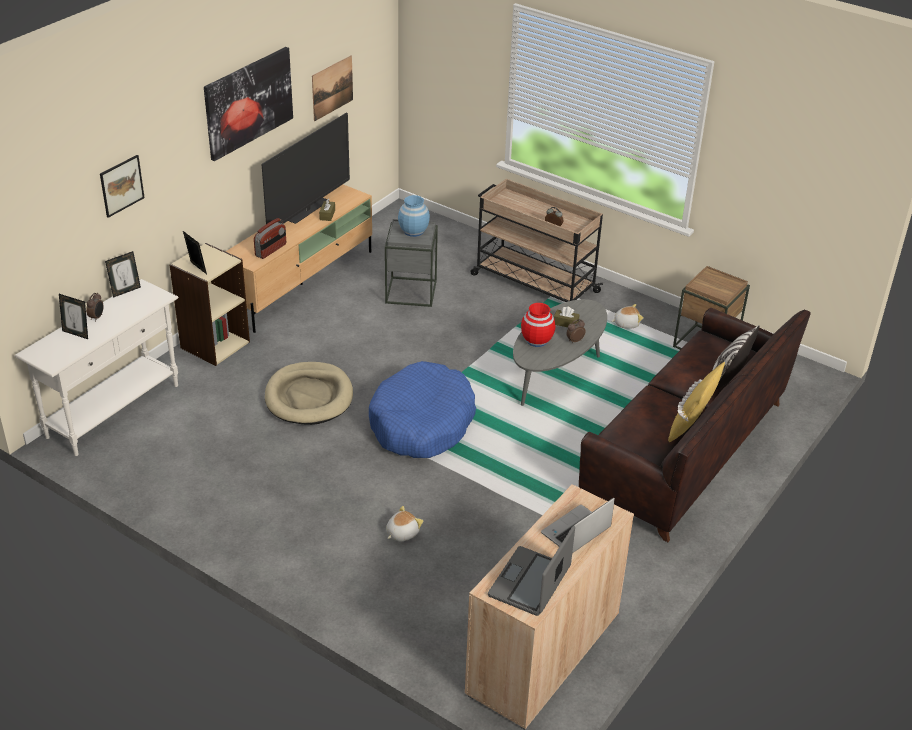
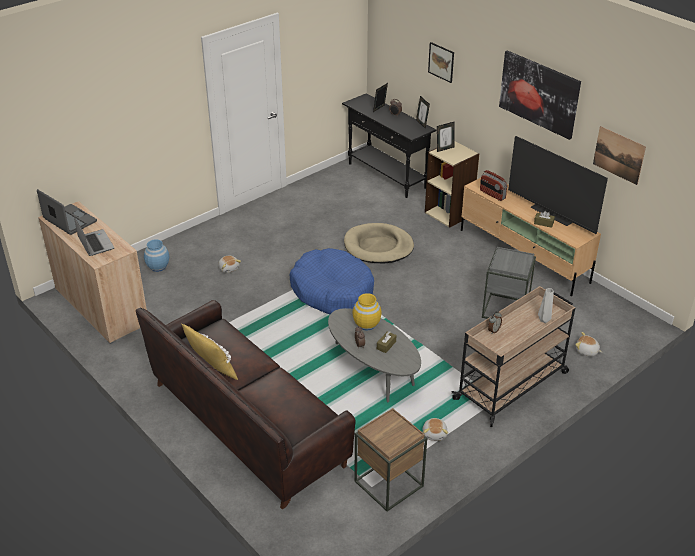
camera: 105 degrees right, 0 degrees up
(114, 411) = (387, 176): white console table -> black console table
(413, 231) = (514, 263): blue vase -> blue vase (158, 267)
(461, 242) = (586, 351): none -> plush toy
(521, 202) = (543, 320): none -> grey vase
(536, 340) = (367, 324): red vase -> yellow vase
(727, 380) = (258, 409): pillow -> none

